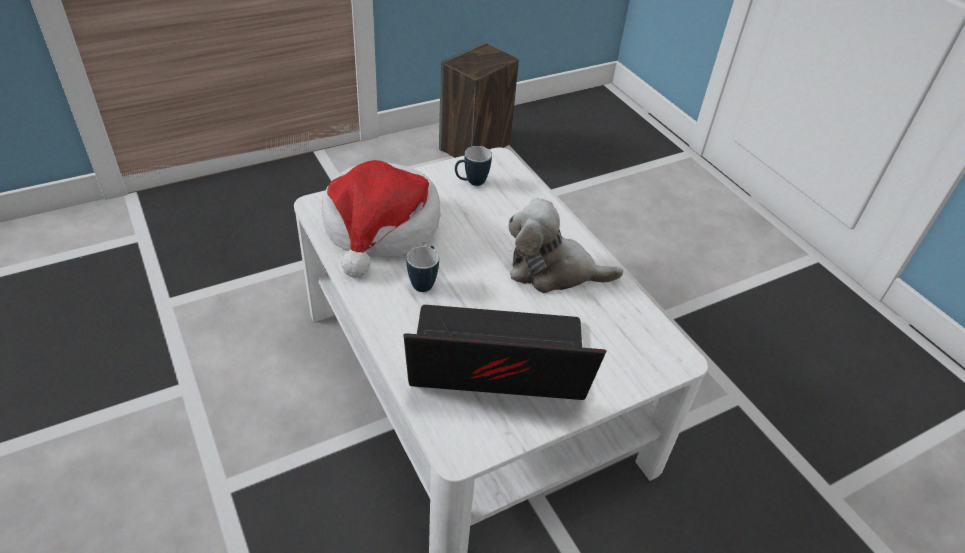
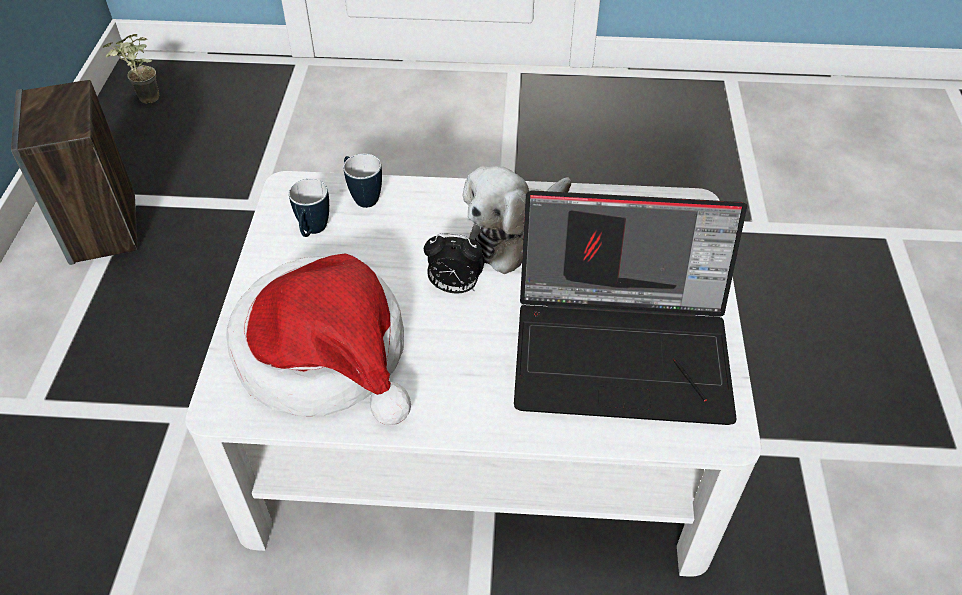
camera: 55 degrees left, 5 degrees up
(425, 282) = (455, 353): mug -> mug (362, 197)
(479, 260) = (454, 287): none -> alarm clock
(494, 366) = (625, 349): laptop -> laptop turned 120 degrees counterclockwise
(581, 111) = (144, 101): none -> potted plant

